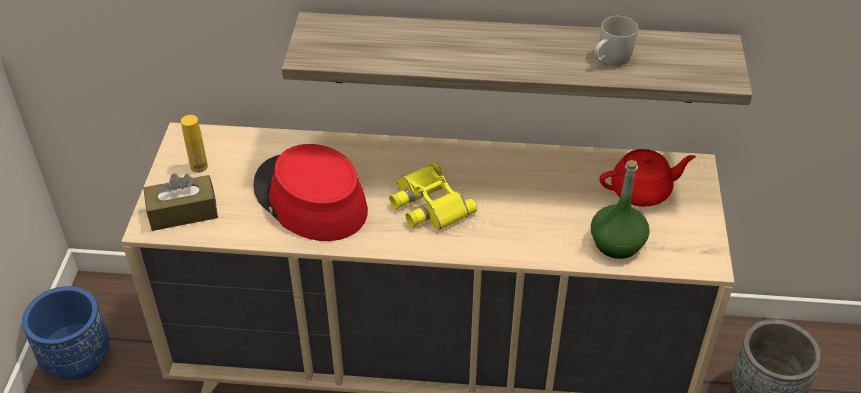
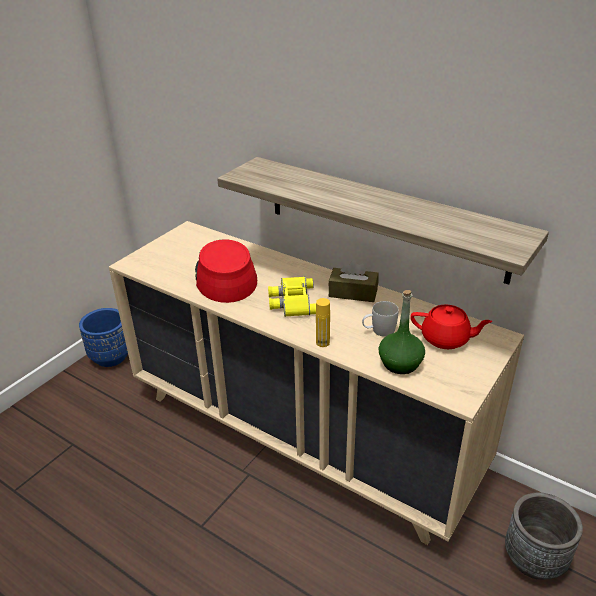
camera: 30 degrees right, 10 degrees down
(183, 212) = (151, 263): brown tissue box -> brown tissue box (353, 293)
(199, 166) = (181, 244): yellow bottle -> yellow bottle (322, 342)
(610, 60) = (430, 221): white mug -> white mug (378, 331)

